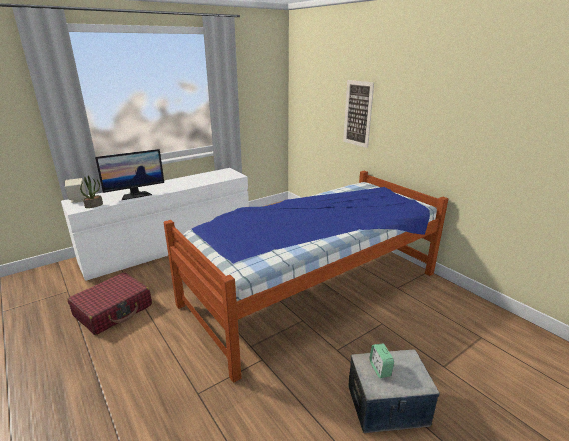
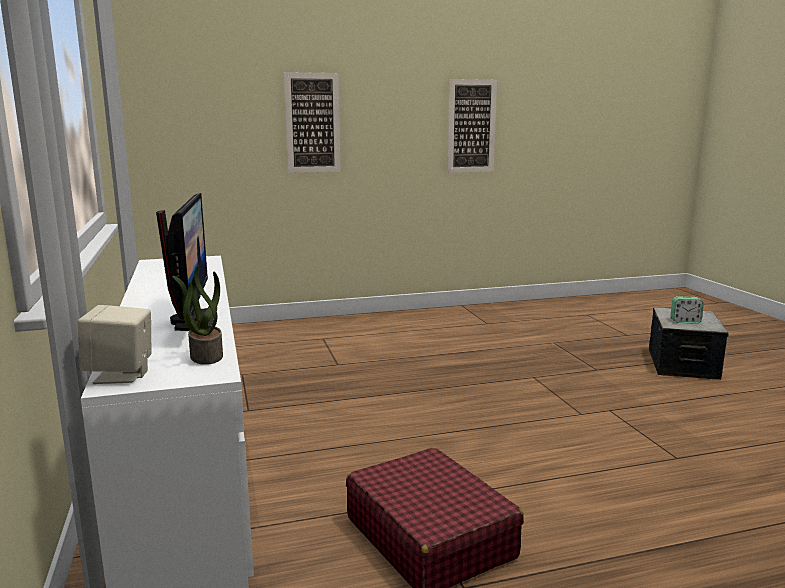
camera: 70 degrees left, 10 degrees down
(311, 288) = (460, 361): bed -> none
(459, 135) = (471, 126): none -> picture

